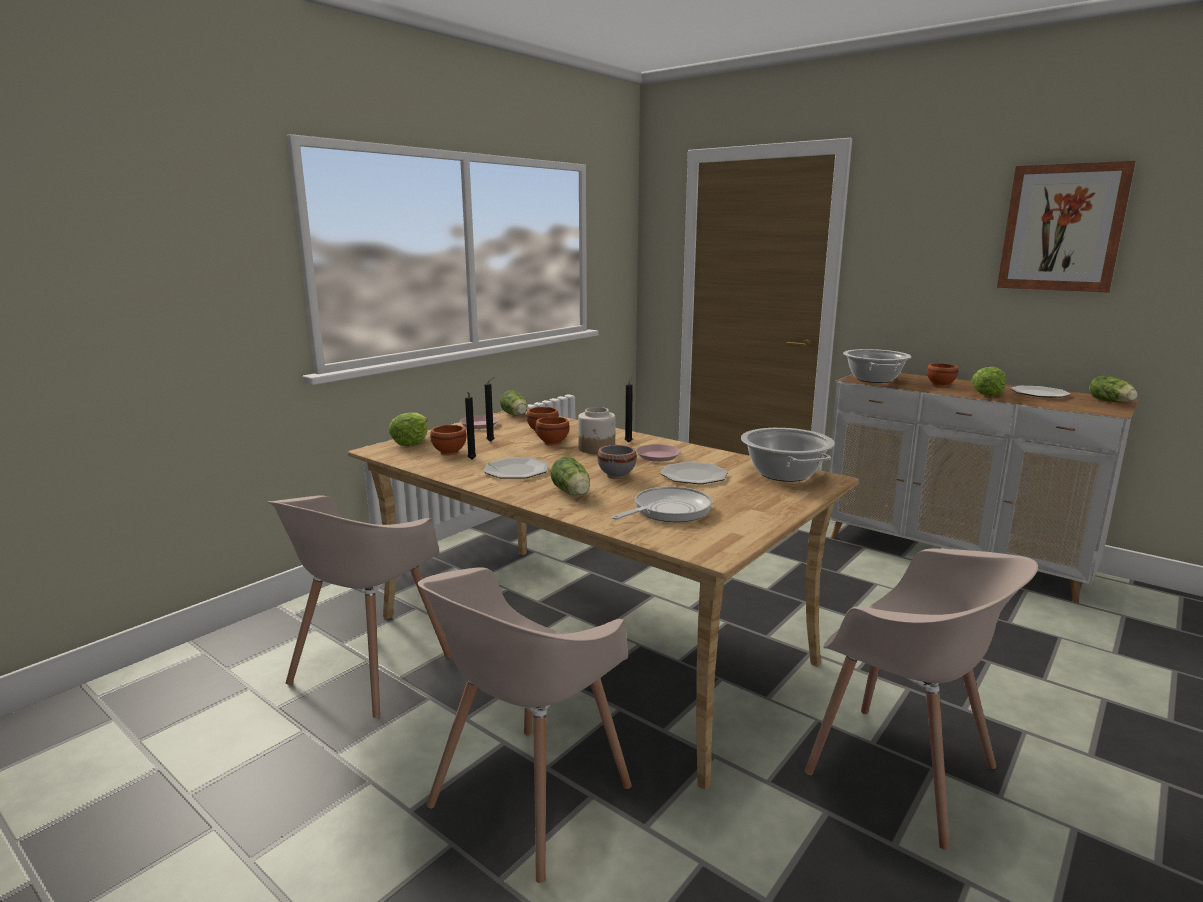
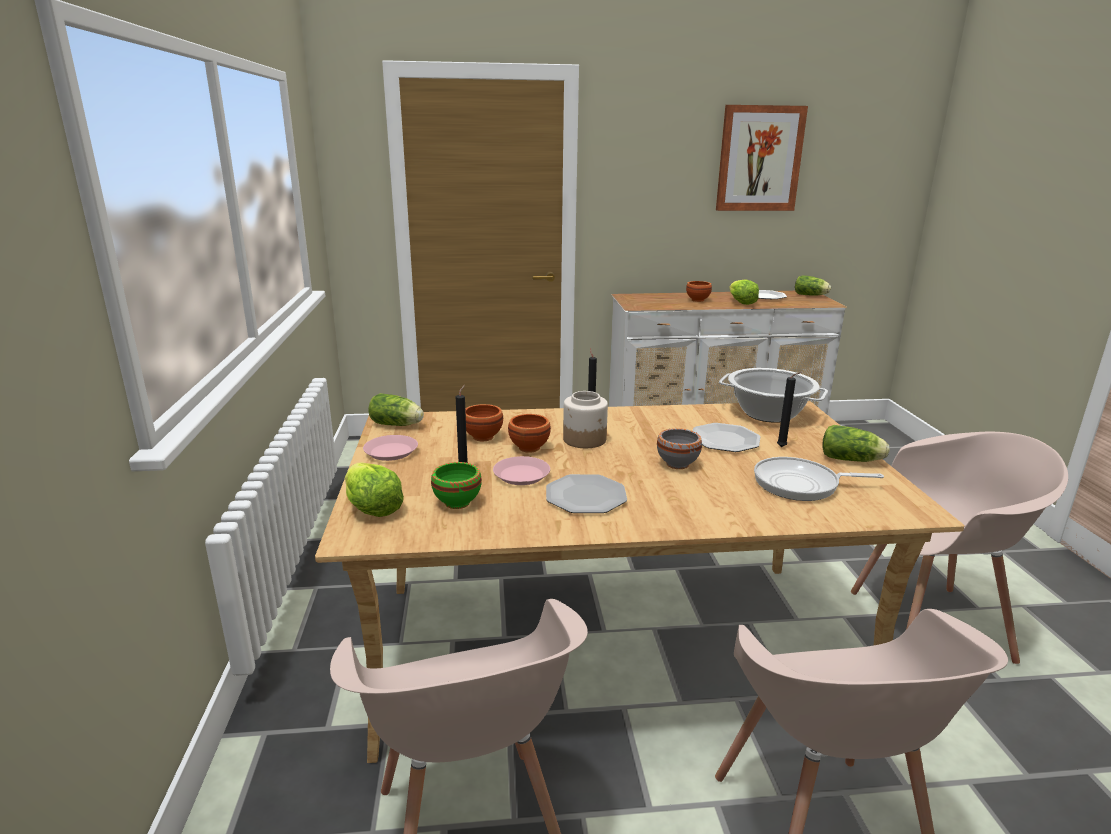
camera: 45 degrees left, 5 degrees up
(448, 453) = (458, 503): brown bowl -> green bowl
(471, 460) = (508, 502): black candle -> black candle (783, 447)
(572, 493) = (697, 500): lettuce -> lettuce (852, 460)
(658, 456) = (652, 429): pink plate -> pink plate (521, 475)
(668, 511) = (801, 484): frying pan -> frying pan turned 90 degrees counterclockwise
(873, 379) = (646, 303): cooking pot -> none

